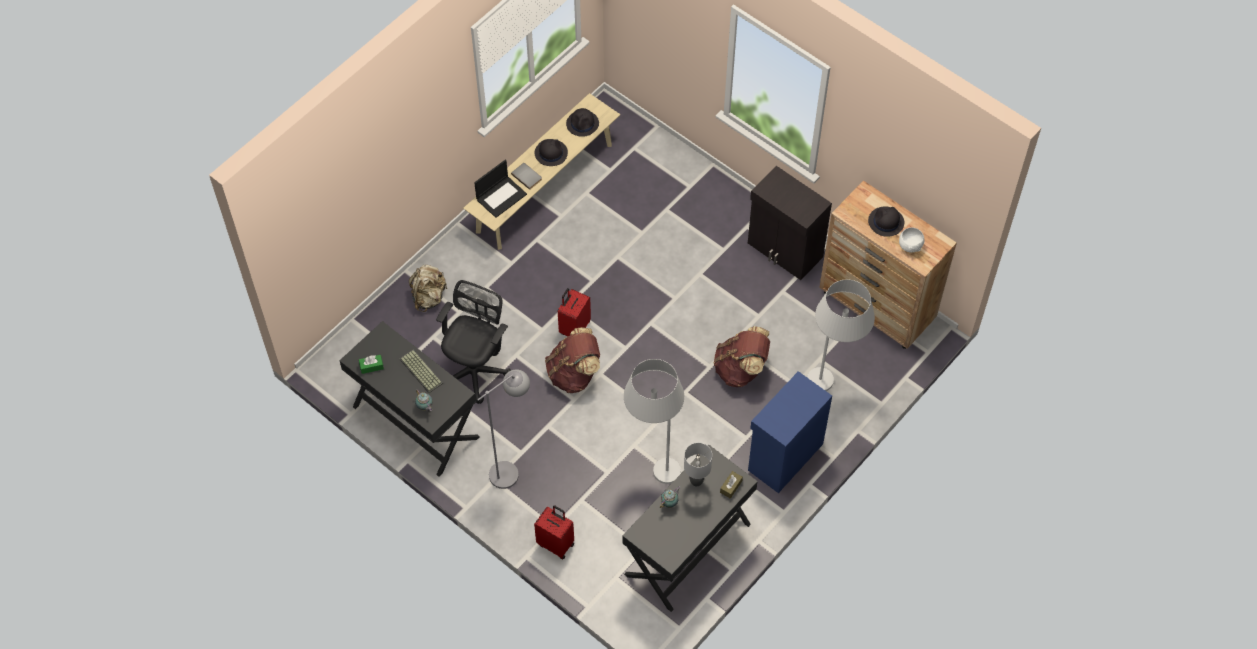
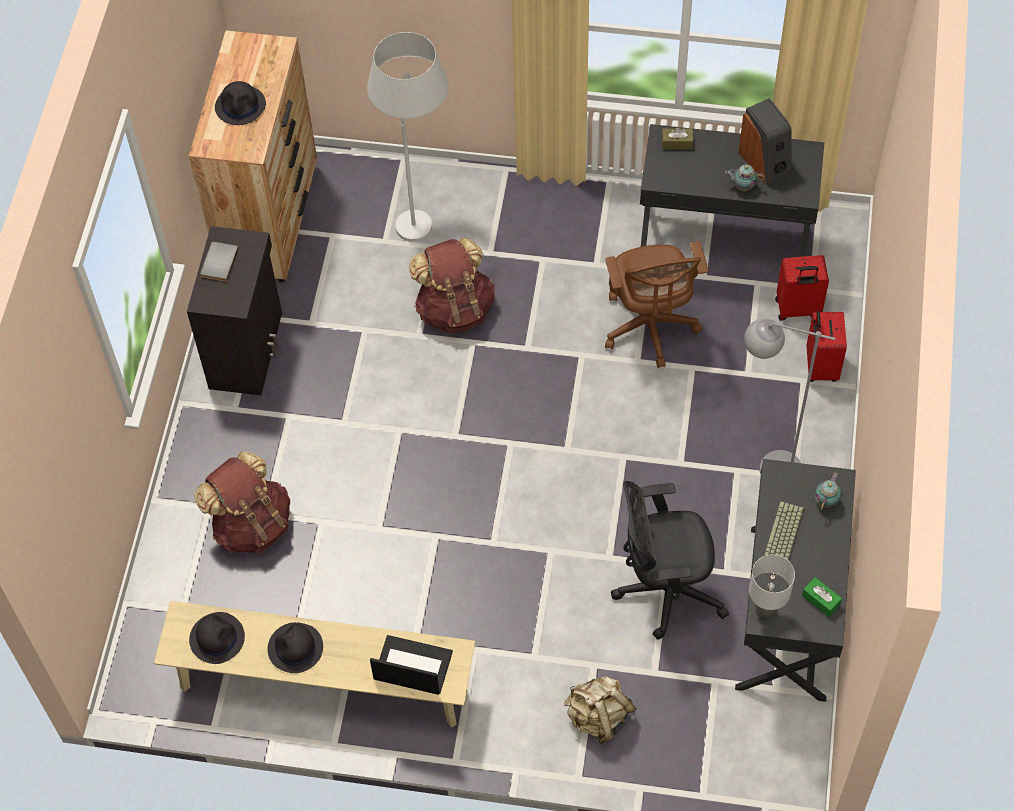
camera: 120 degrees left, 0 degrees up
(527, 176) = (355, 654): grey book -> grey book (218, 262)
(574, 328) = (522, 515): red suitcase -> red suitcase (797, 309)
(574, 374) = (588, 476): brown backpack -> brown backpack (251, 524)
(652, 466) = (650, 328): white floor lamp -> brown office chair
(679, 528) = (765, 163): none -> speaker
(697, 481) = (695, 176): grey table lamp -> grey table lamp (764, 611)
(784, 456) = (540, 212): blue cabinet -> none
(910, 245) = (261, 69): white bowl -> none

